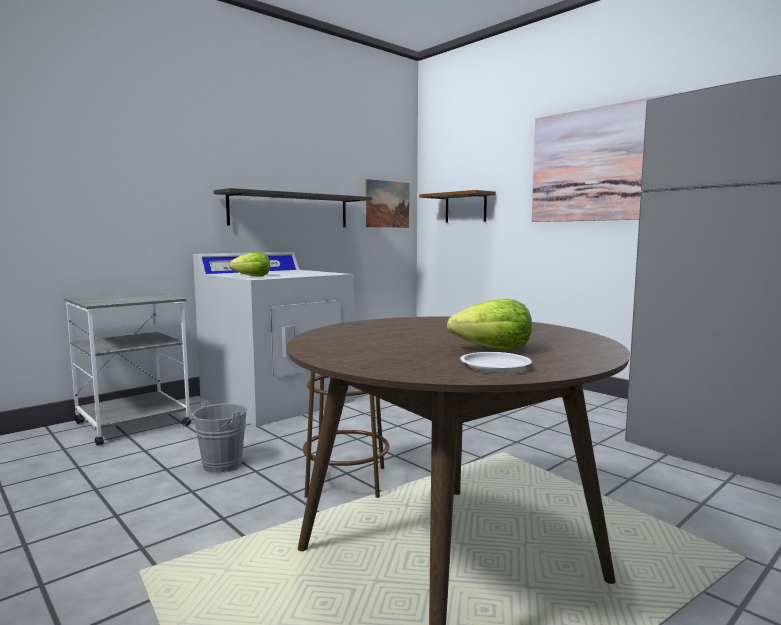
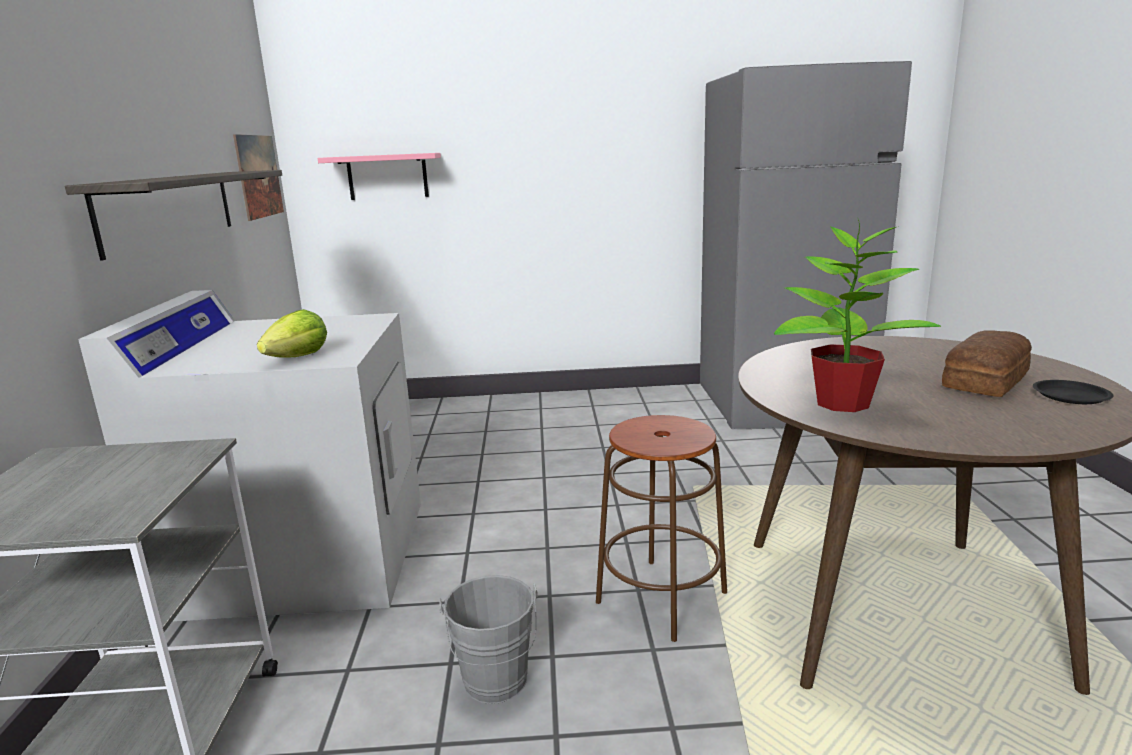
camera: 50 degrees left, 10 degrees up
(359, 332) = (840, 402): none -> potted plant
(465, 207) = (387, 176): brown shelf -> pink shelf
(494, 349) = (987, 380): lettuce -> bread
(495, 366) = (1070, 396): white plate -> black plate
(599, 164) = (593, 122): picture -> none

